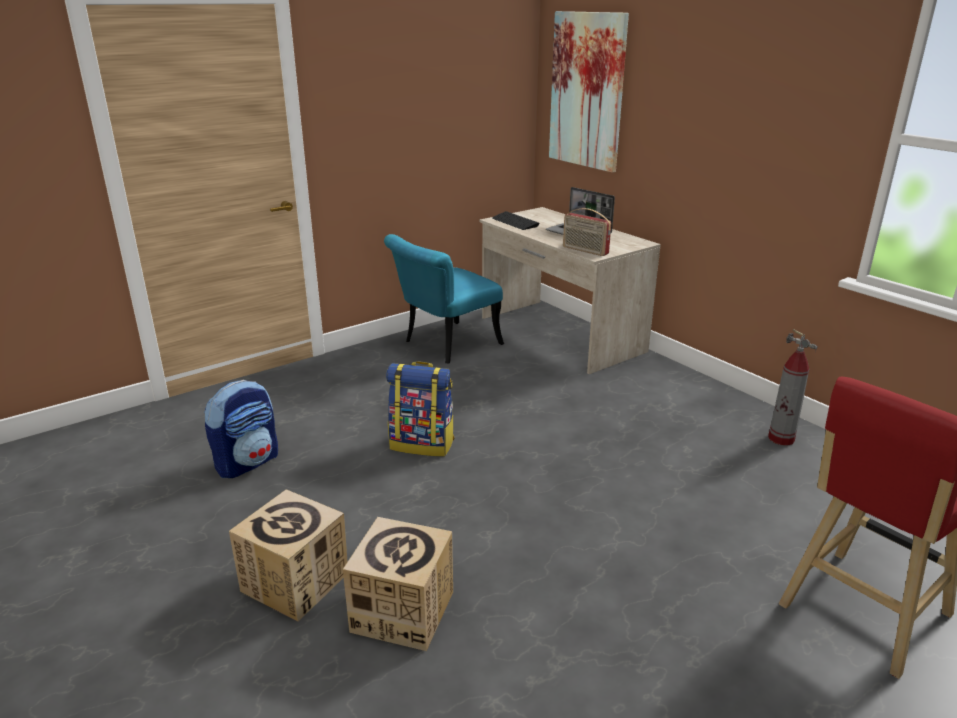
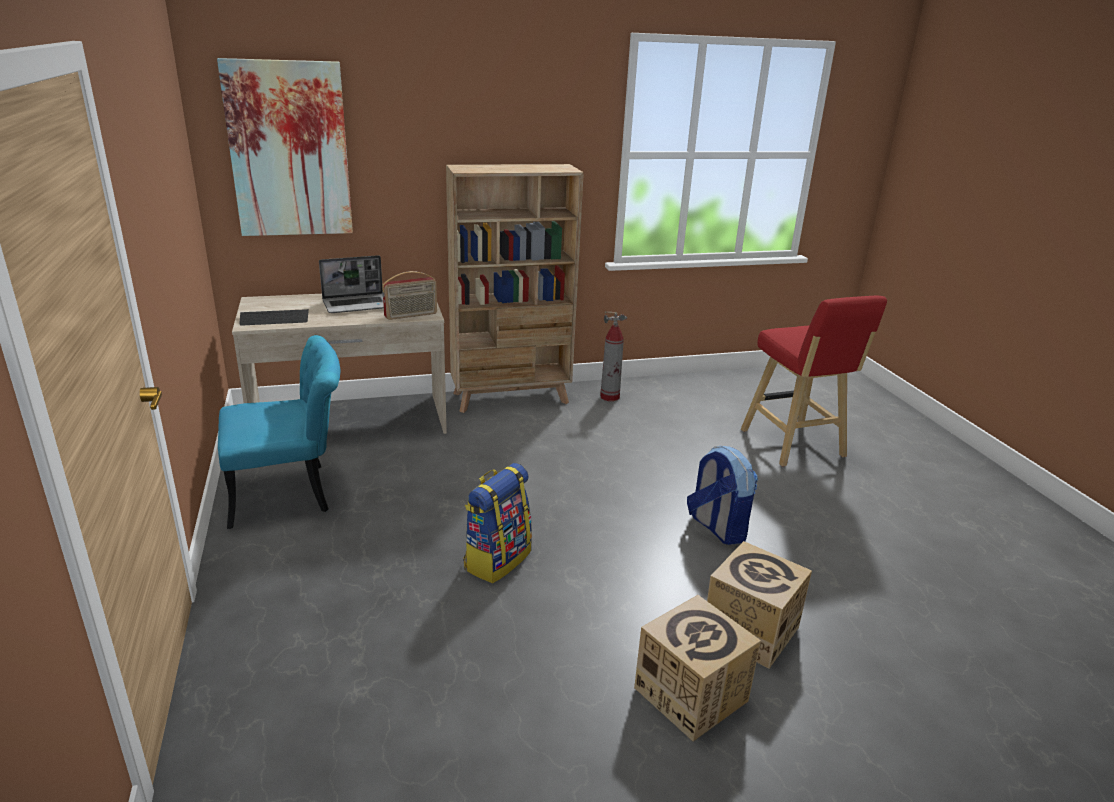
camera: 70 degrees left, 0 degrees up
(248, 462) = (437, 707): backpack -> backpack (717, 527)
(445, 345) = (291, 492): turquoise chair -> turquoise chair turned 90 degrees counterclockwise
(694, 386) = (511, 398): none -> beige bookcase

